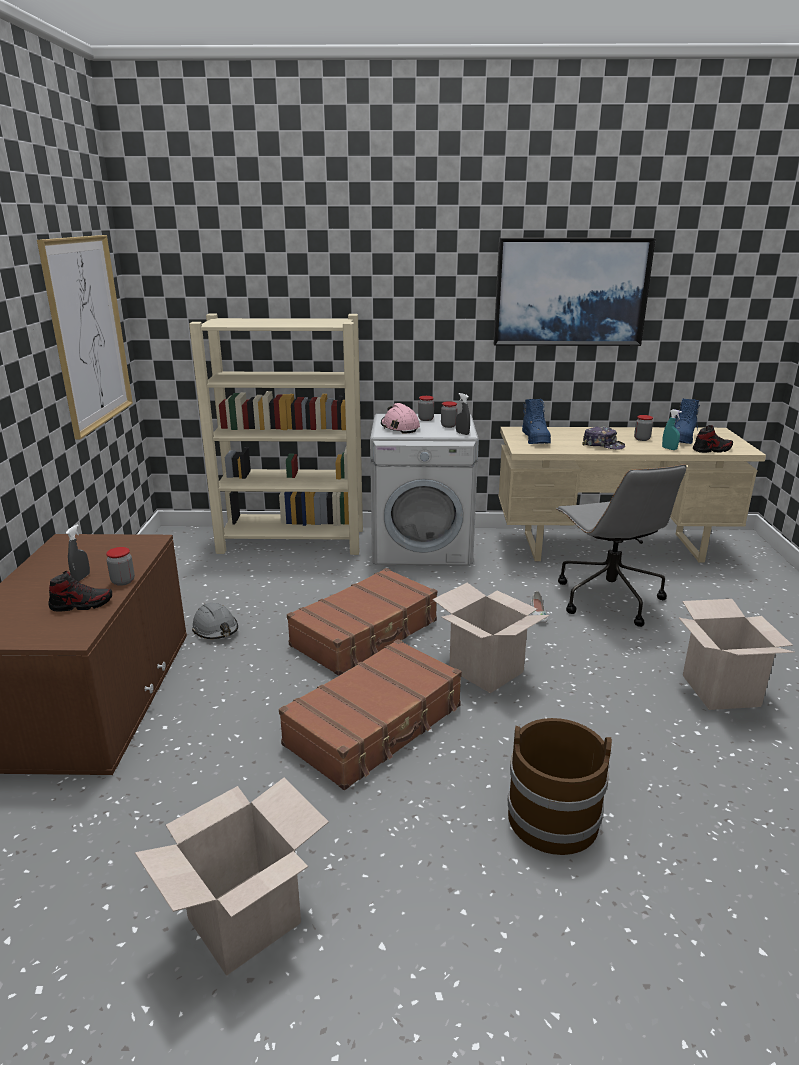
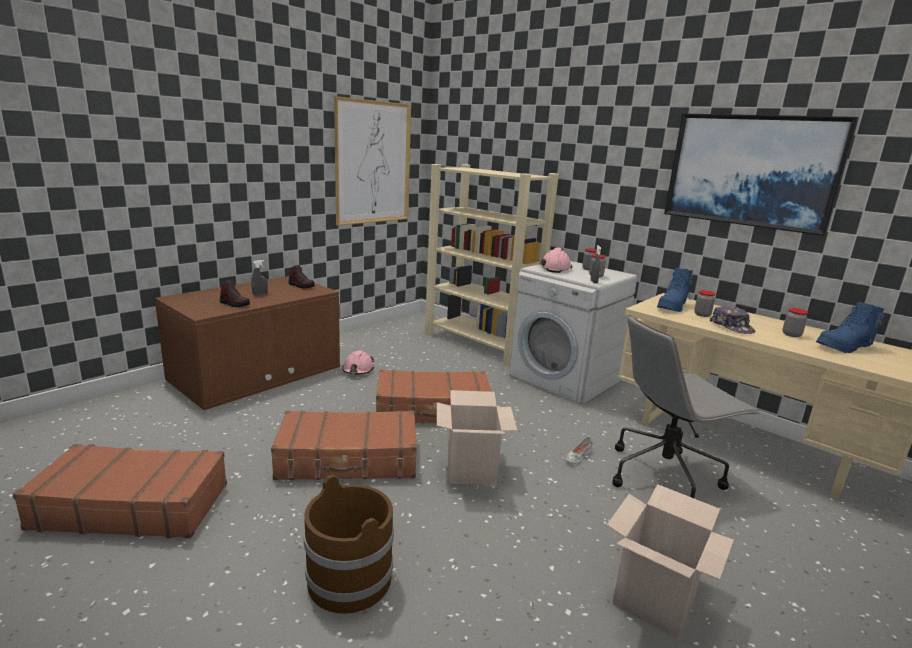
camera: 40 degrees right, 5 degrees down
(123, 581) = (271, 302): jar -> jar (702, 315)
(215, 629) = (358, 370): grey hard hat -> pink hard hat
(244, 920) = (132, 505): cardboard box -> brown suitcase
(607, 598) = (664, 476): grey office chair -> grey office chair turned 45 degrees clockwise
(669, 448) = (805, 348): turquoise spray bottle -> none
(711, 450) = (861, 364): shoe -> shoe (301, 286)

